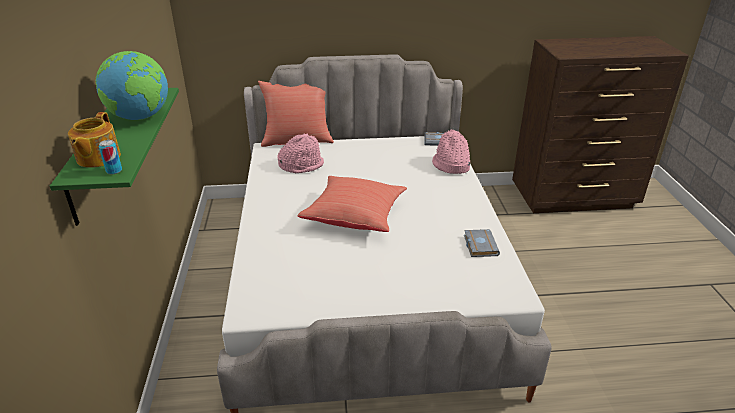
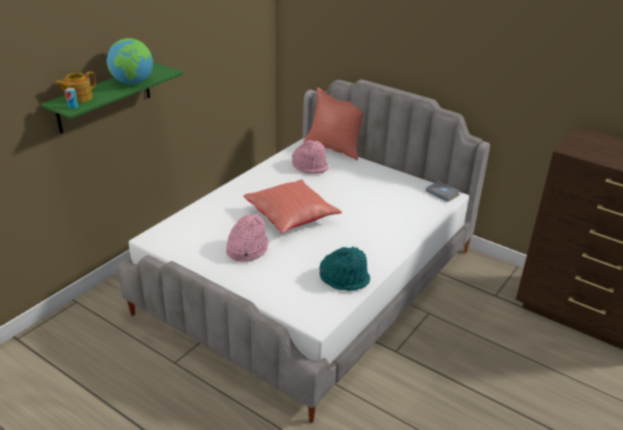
camera: 40 degrees right, 0 degrees up
(450, 165) = (421, 215): pink hat -> pink hat (247, 249)
(479, 245) = (345, 278): grey book -> turquoise hat

